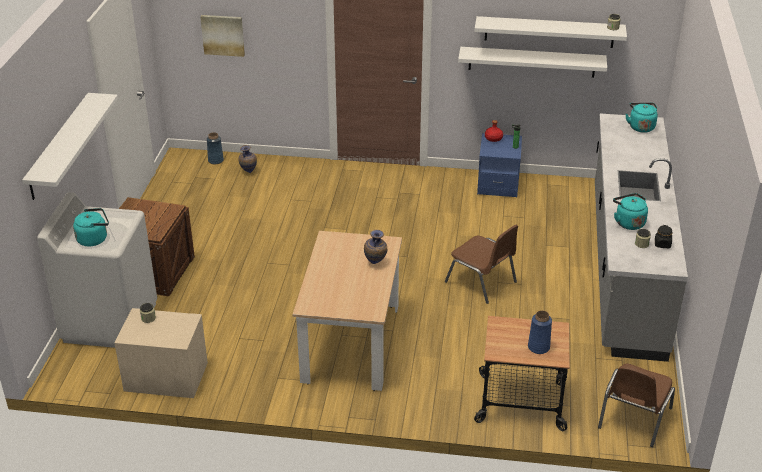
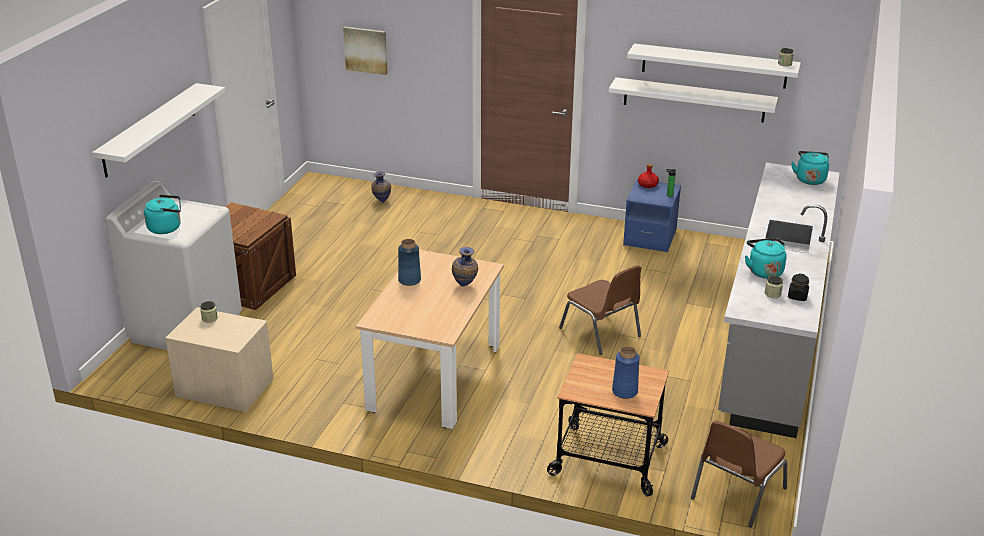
camera: 10 degrees right, 5 degrees down
(215, 160) = (351, 187): blue vase -> blue vase (409, 280)

